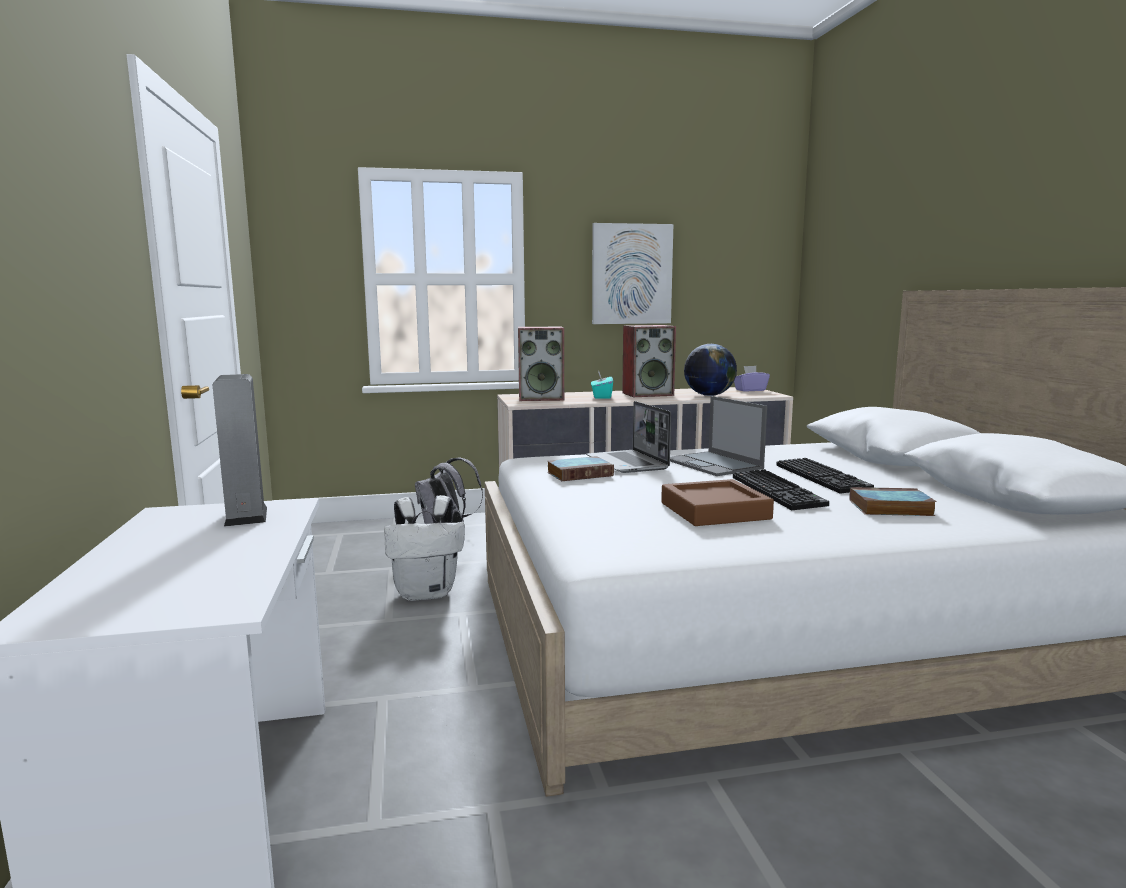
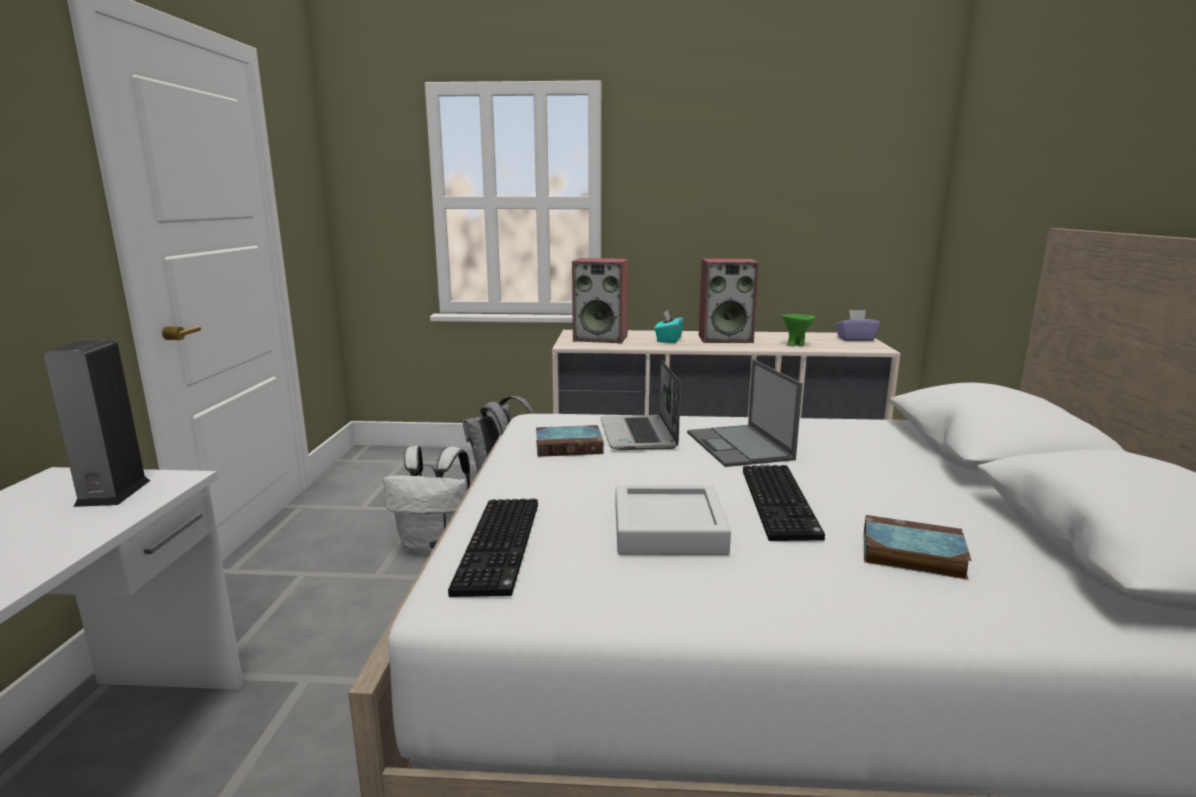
camera: 15 degrees right, 5 degrees up
(631, 274) = (725, 197): picture -> none
(709, 395) = (795, 345): globe -> green bowl
(714, 511) = (668, 529): brown tray -> grey tray
(824, 477) = (862, 484): keyboard -> keyboard (501, 547)

